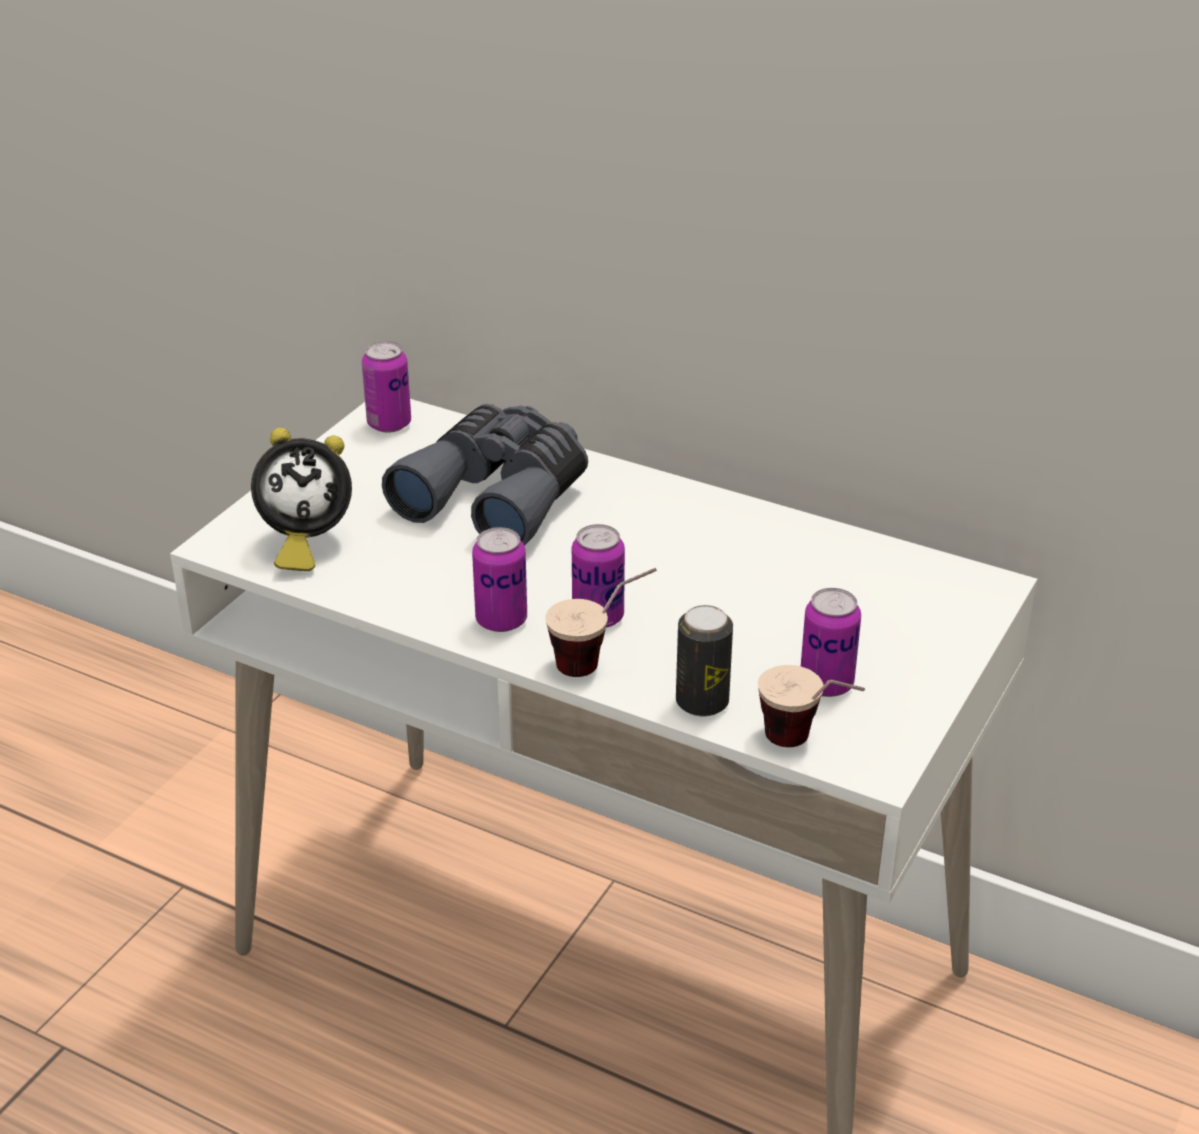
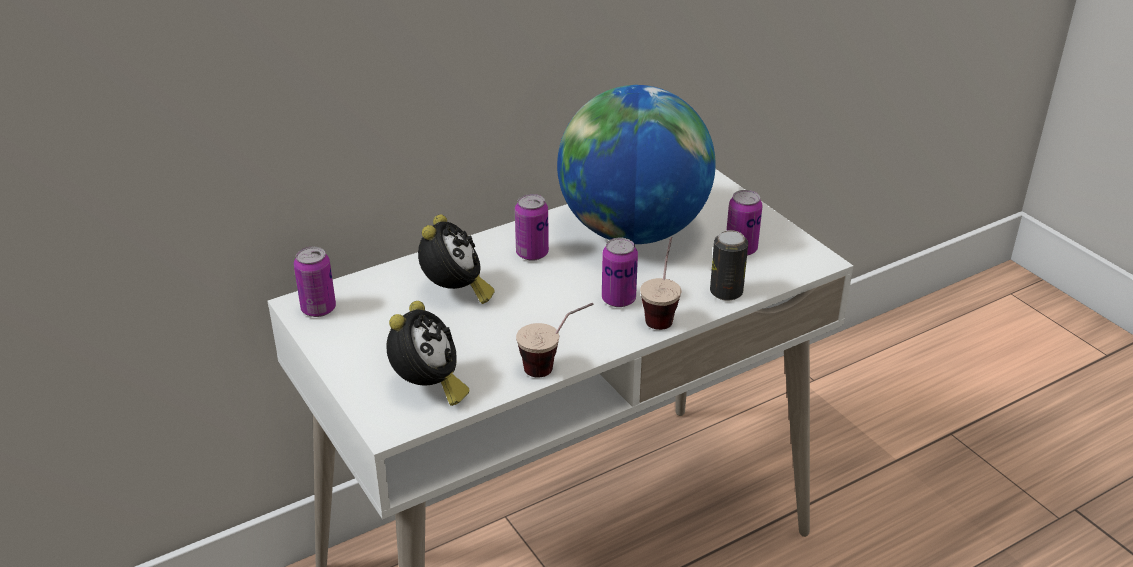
camera: 60 degrees left, 0 degrees up
(498, 495) = (455, 293): grey binoculars -> alarm clock
(501, 620) = (590, 334): can -> can (532, 253)
(769, 577) = (633, 232): none -> globe
(807, 747) = (788, 274): cup -> cup (555, 366)

